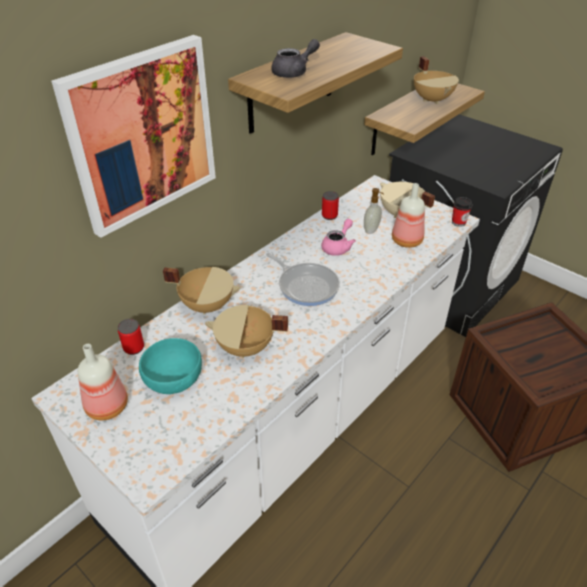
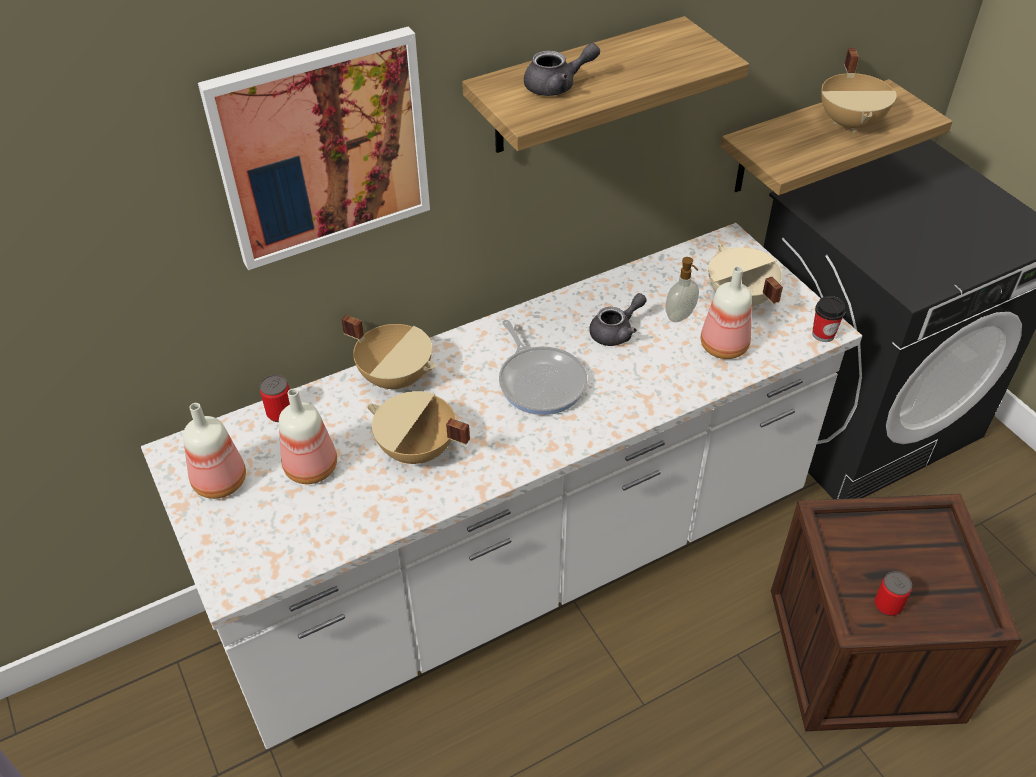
camera: 20 degrees right, 5 degrees up
(174, 377) = (312, 466): turquoise bowl -> bottle
(329, 216) = (629, 278): can -> can (887, 605)
(338, 247) = (616, 332): pink teapot -> grey teapot

